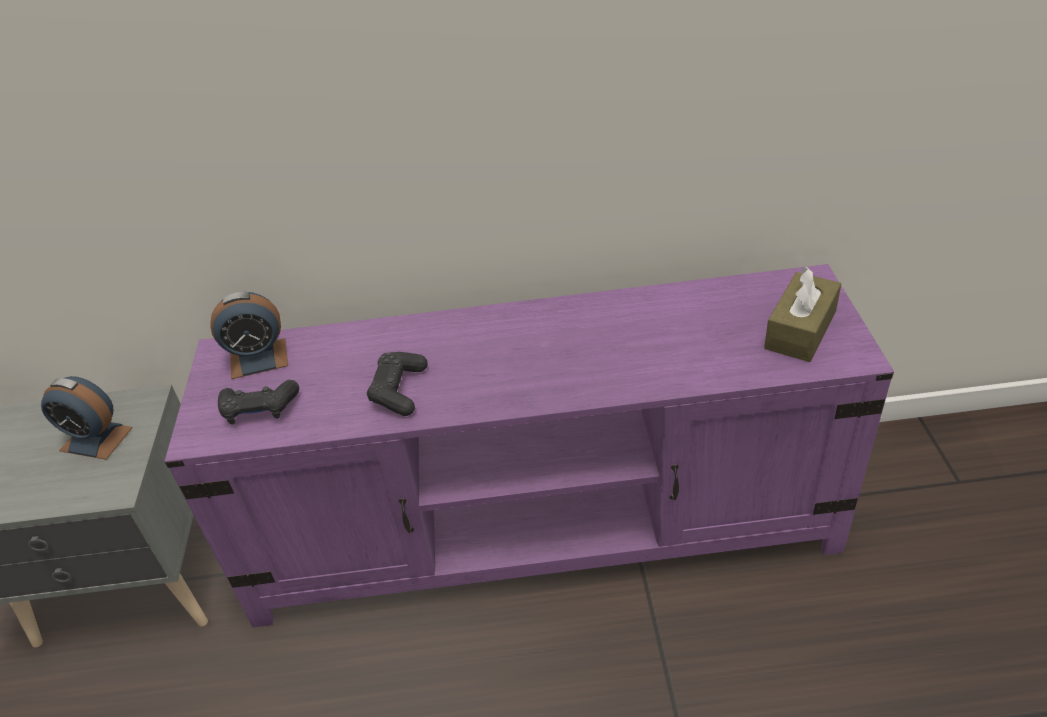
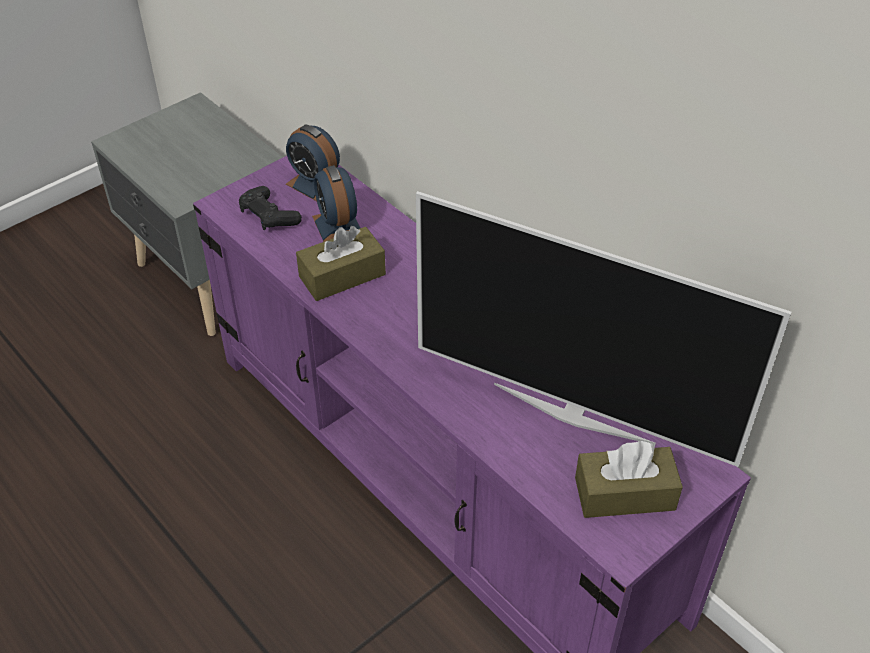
camera: 50 degrees right, 5 degrees up
(96, 439) = (214, 161): alarm clock -> alarm clock (338, 227)
(399, 390) = (342, 275): black game controller -> brown tissue box
(694, 320) = (574, 411): none -> television

